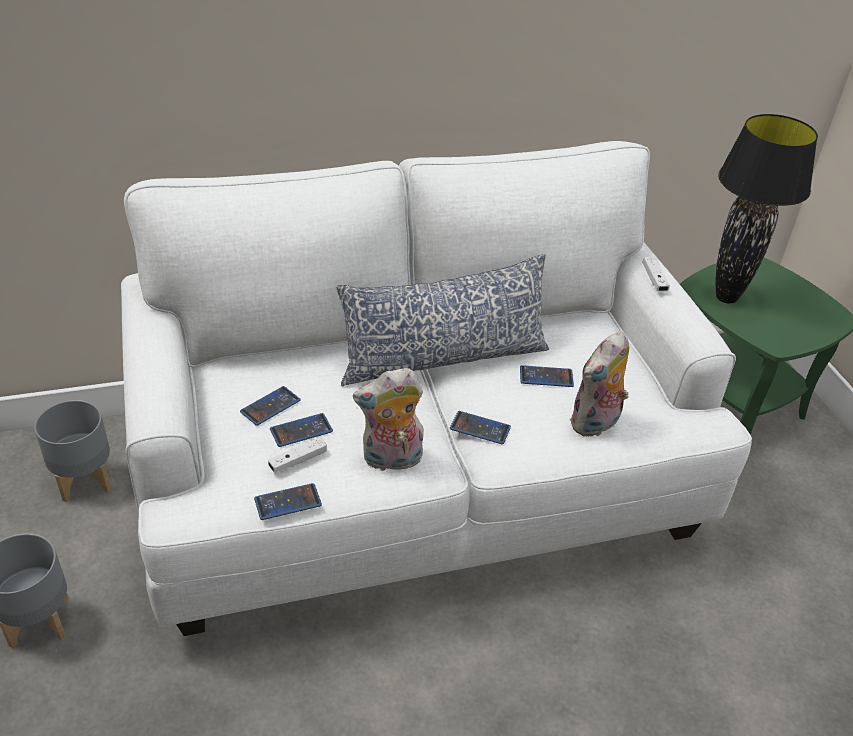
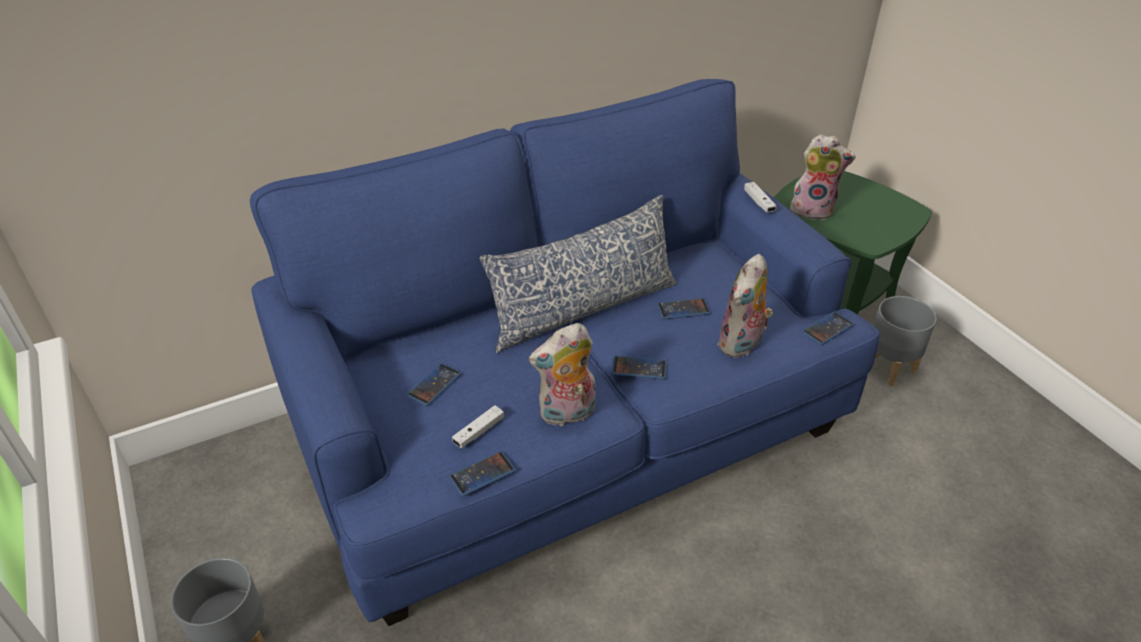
camera: 10 degrees left, 0 degrees up
(86, 480) = (243, 494): grey planter -> grey planter (889, 368)
(301, 431) = (472, 402): phone -> phone (827, 329)
(419, 481) = (570, 430): white sofa -> blue sofa
(725, 298) = (813, 209): black table lamp -> plush toy

